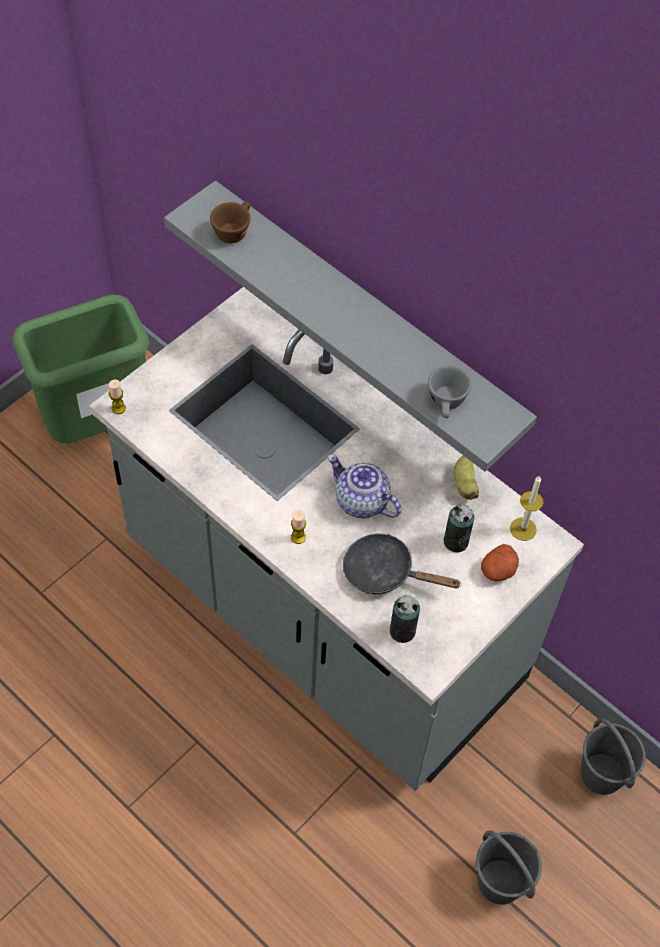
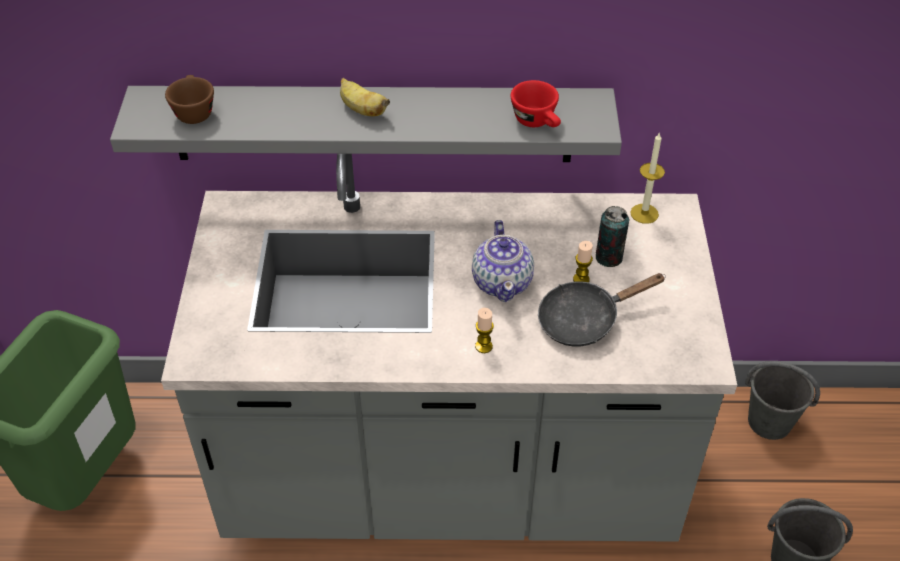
camera: 40 degrees left, 10 degrees down
(118, 408) = (195, 362): candle -> candle (581, 279)
(362, 502) = (502, 282): teapot -> teapot turned 90 degrees counterclockwise
(402, 631) = (652, 352): can -> none
(447, 404) = (538, 122): grey cup -> red cup
(464, 484) = (564, 213): banana -> banana (362, 110)
(498, 570) = (664, 254): potato -> none

